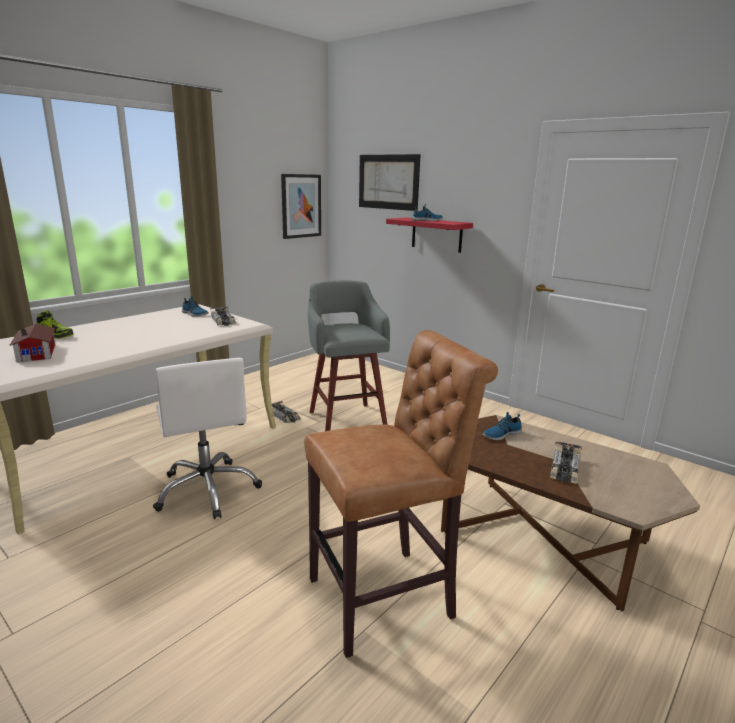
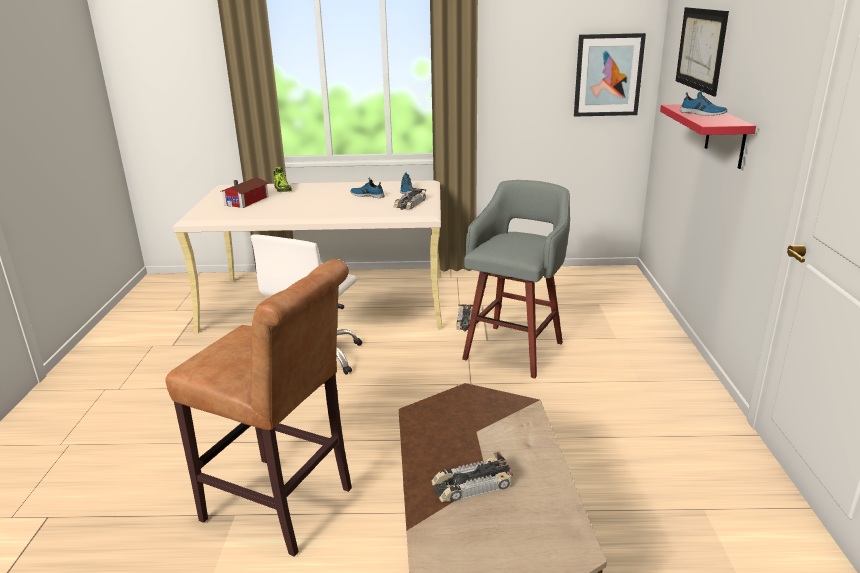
camera: 50 degrees right, 5 degrees up
(501, 434) = (493, 419): shoe -> shoe (367, 195)

